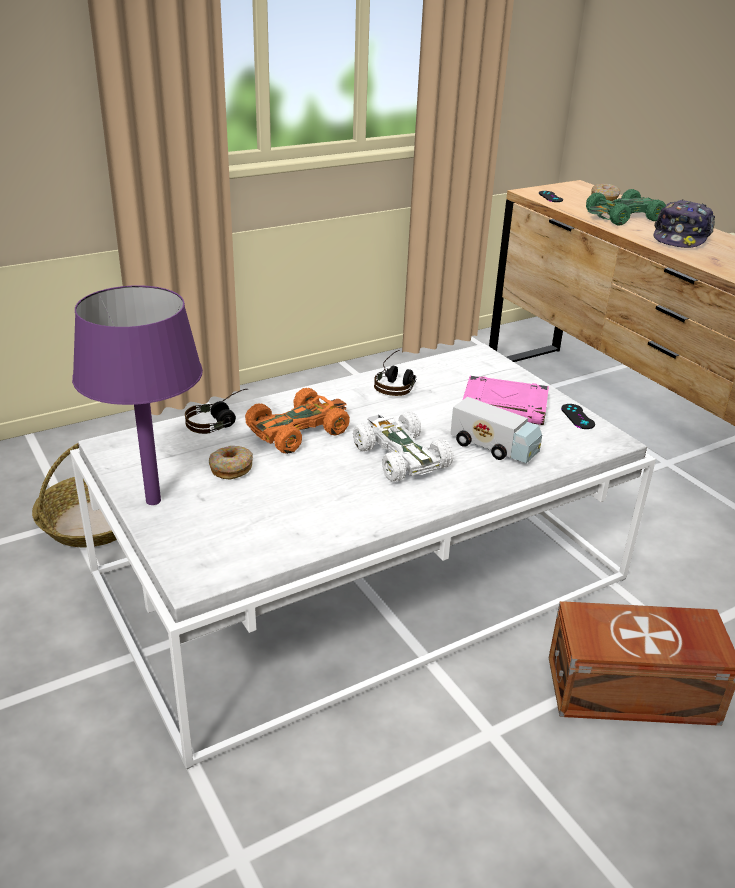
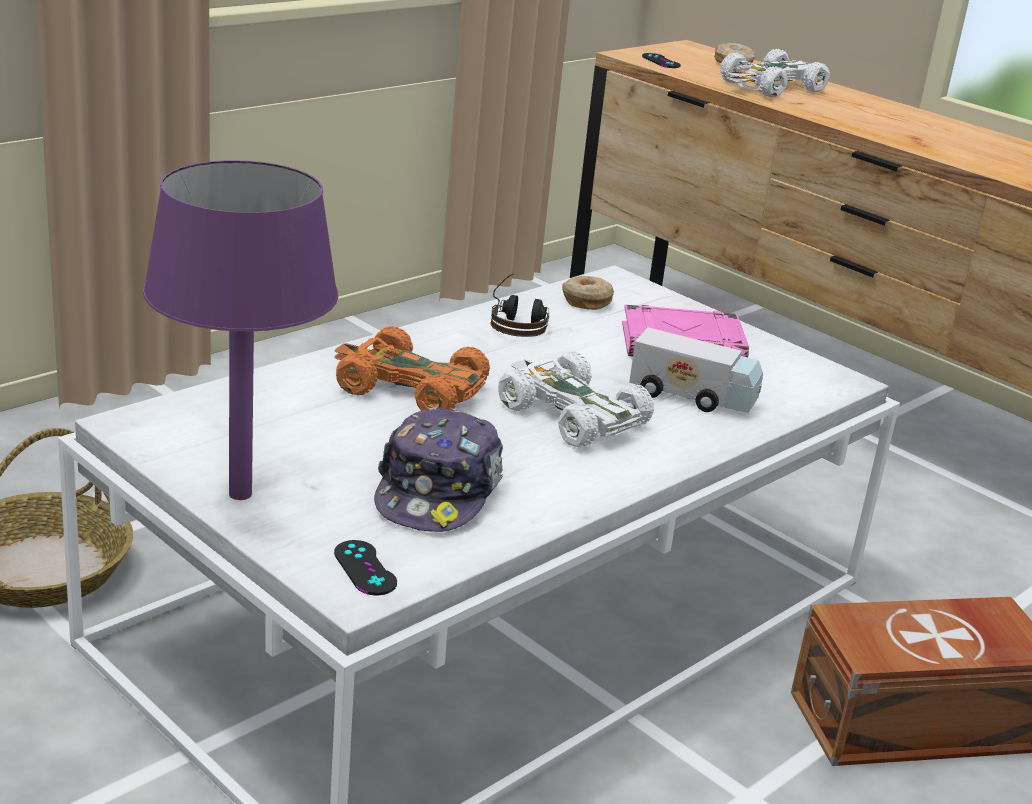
camera: 15 degrees left, 5 degrees down
(220, 421) = (286, 382): headphones -> none
(231, 468) = (335, 444): donut -> donut (586, 301)
(298, 430) = (409, 389): orange toy car -> orange toy car turned 105 degrees counterclockwise
(577, 417) = (784, 353): black game controller -> black game controller (365, 568)
(622, 217) = (771, 87): green toy car -> white toy car
(681, 237) = (860, 112): cap -> cap (438, 492)

